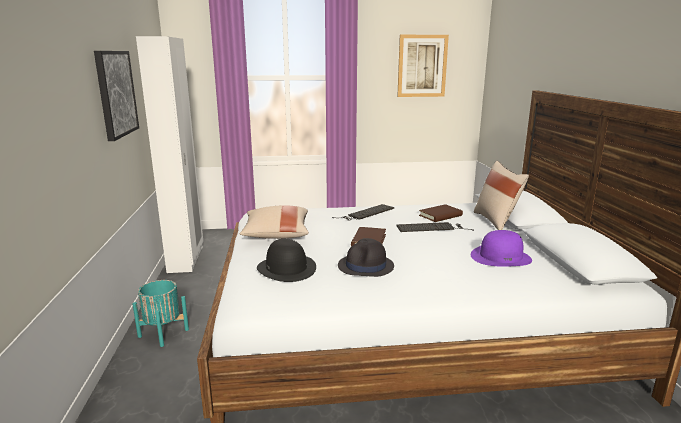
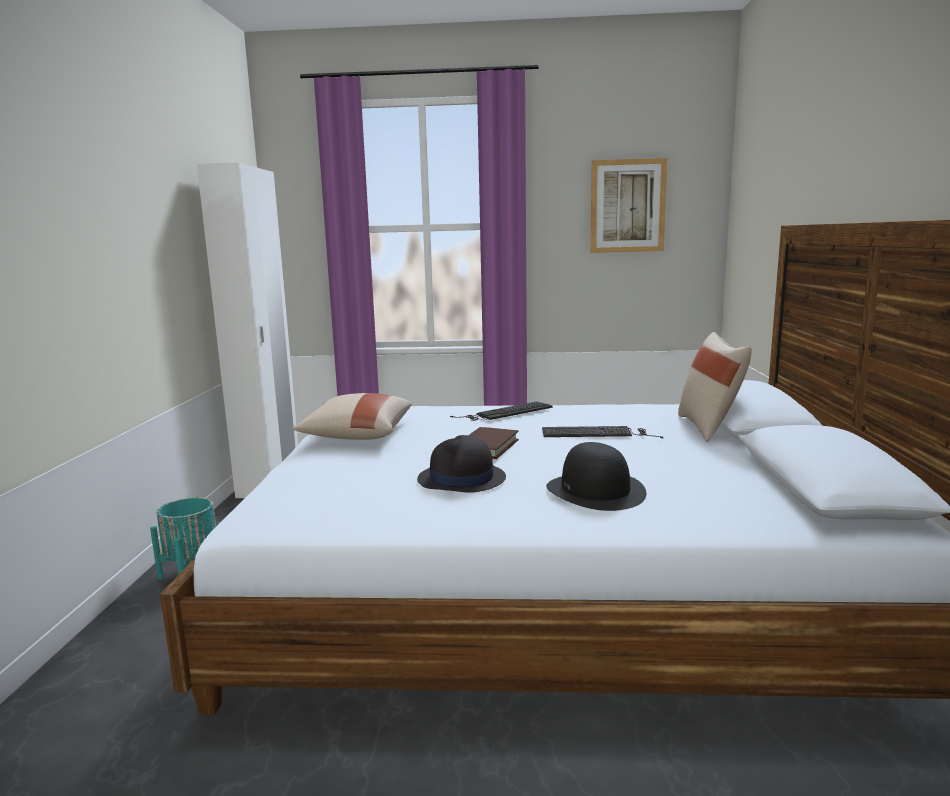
camera: 10 degrees right, 5 degrees down
(115, 93) = (154, 236): picture -> none
(286, 268) = (341, 477): black hat -> black hat (595, 491)
(440, 215) = (621, 418): brown book -> none
(501, 257) = (689, 475): purple hat -> none

